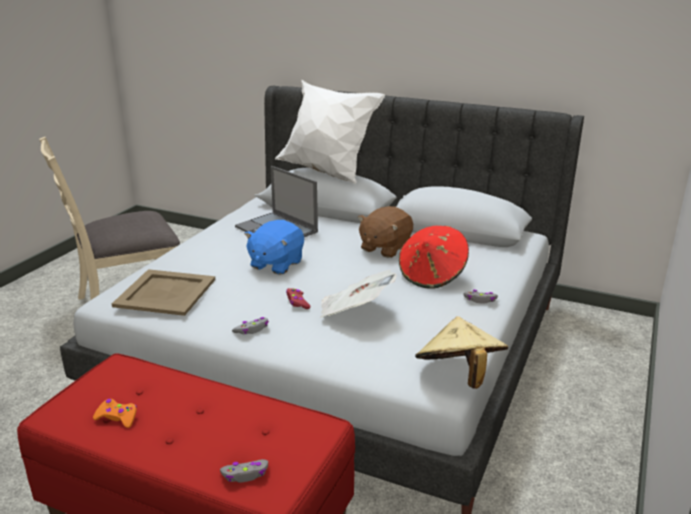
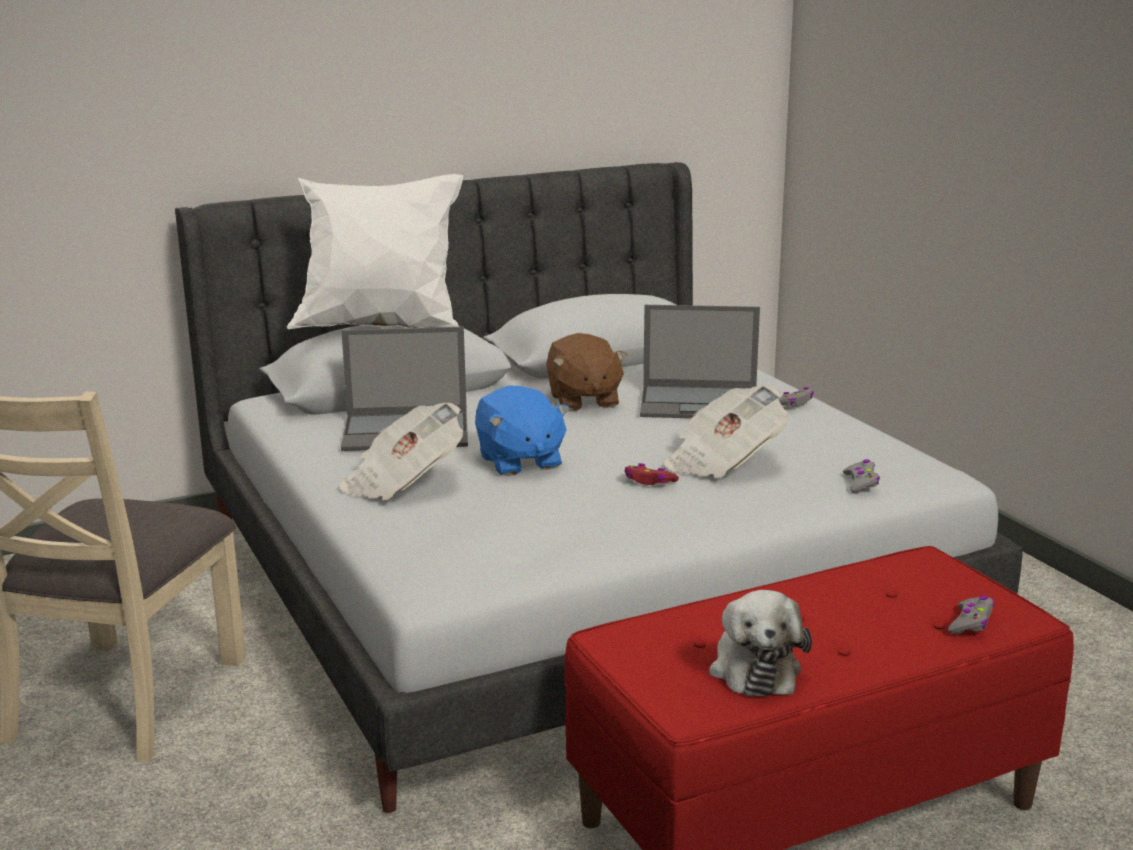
camera: 50 degrees left, 5 degrees down
(117, 417) = (754, 668): orange game controller -> plush toy
(164, 293) = (490, 541): beige tray -> none
(217, 251) = (402, 482): none -> newspaper
(252, 330) = (681, 523): grey game controller -> grey game controller (861, 483)
(432, 276) = (701, 403): red hat -> laptop
(459, 376) = (933, 462): beige hat -> none

